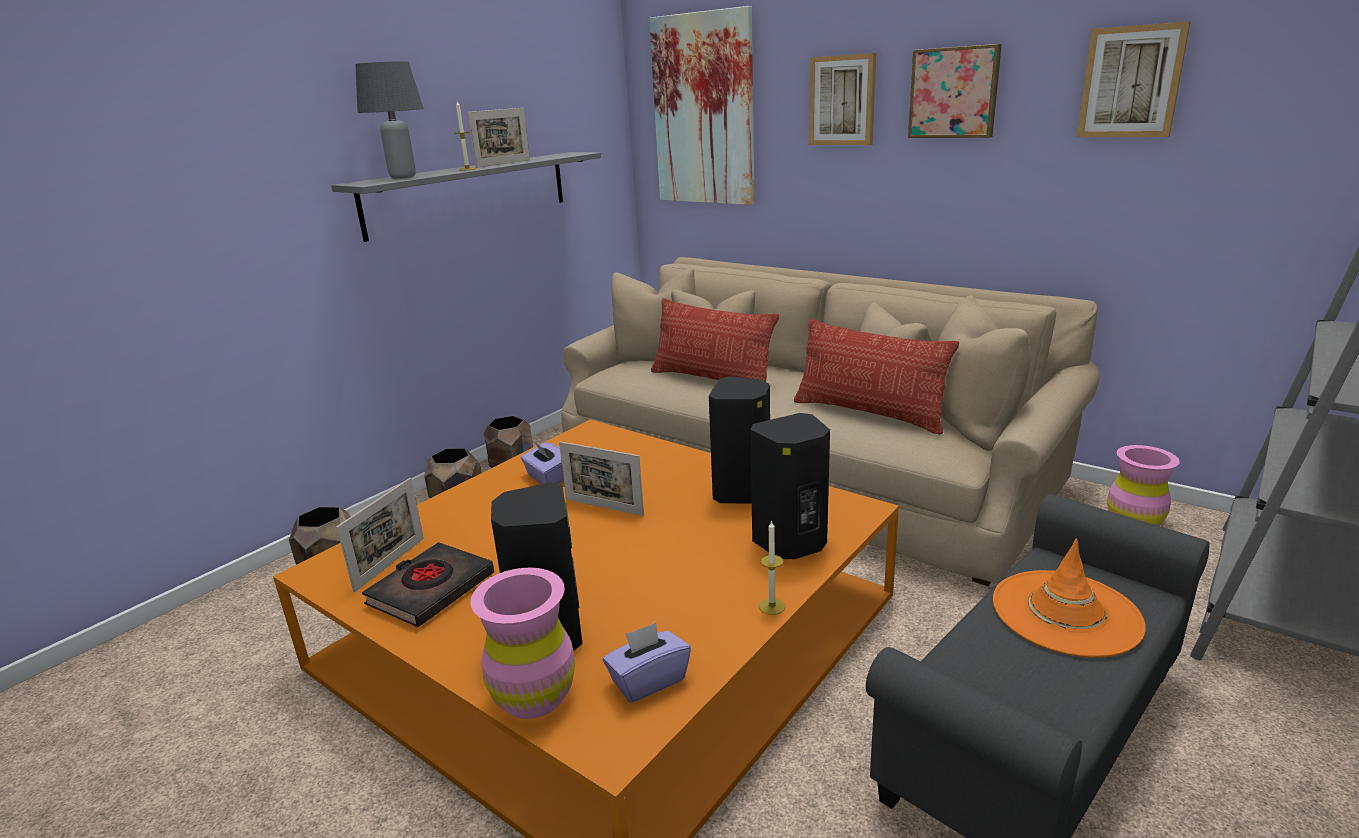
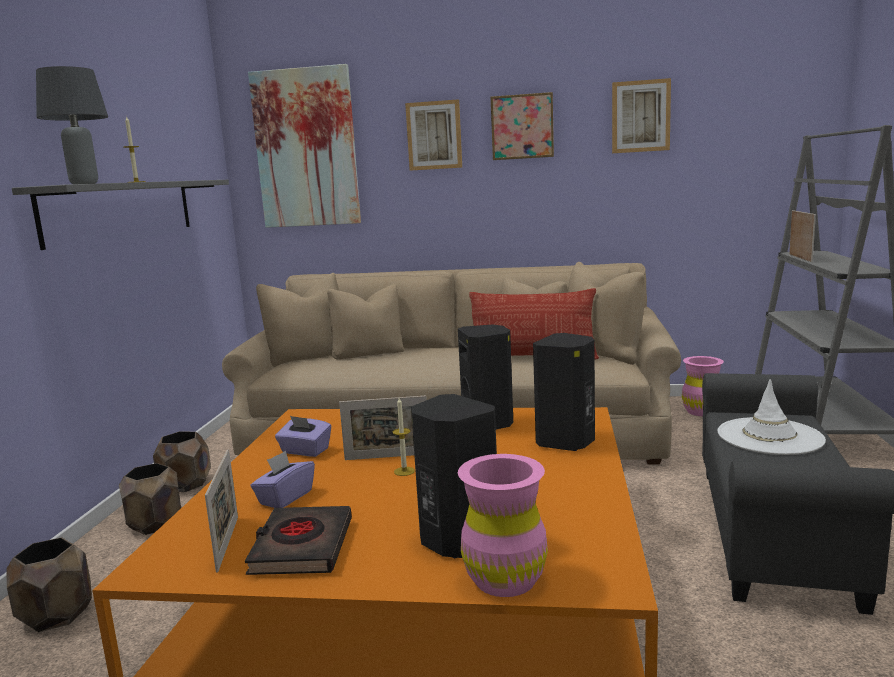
camera: 30 degrees left, 10 degrees down
(503, 163) = (159, 181): picture frame -> picture frame (800, 258)
(648, 680) = (581, 541): purple tissue box -> purple tissue box (285, 497)
(712, 380) = (383, 360): pillow -> none
(772, 606) = (605, 477): candle -> candle (404, 471)
(1065, 613) = (769, 437): orange hat -> white hat

